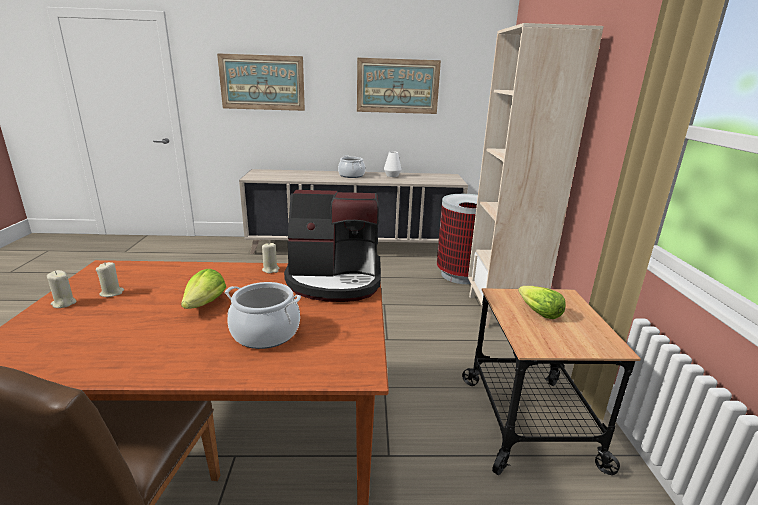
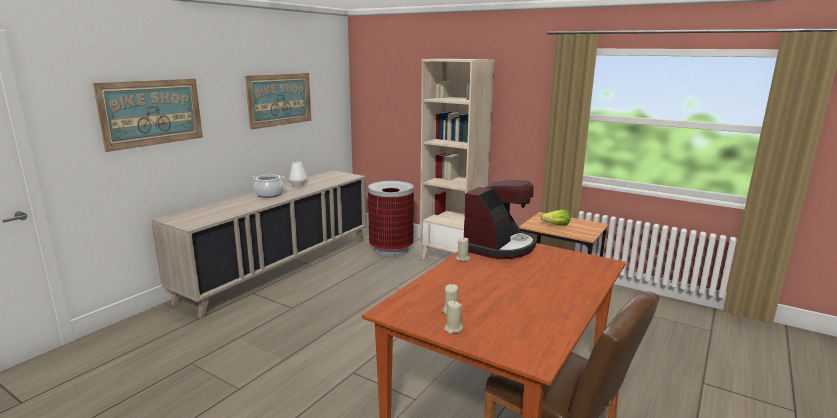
camera: 55 degrees left, 5 degrees down
(205, 304) = (500, 284): lettuce -> none
(265, 333) = (554, 274): cooking pot -> none

